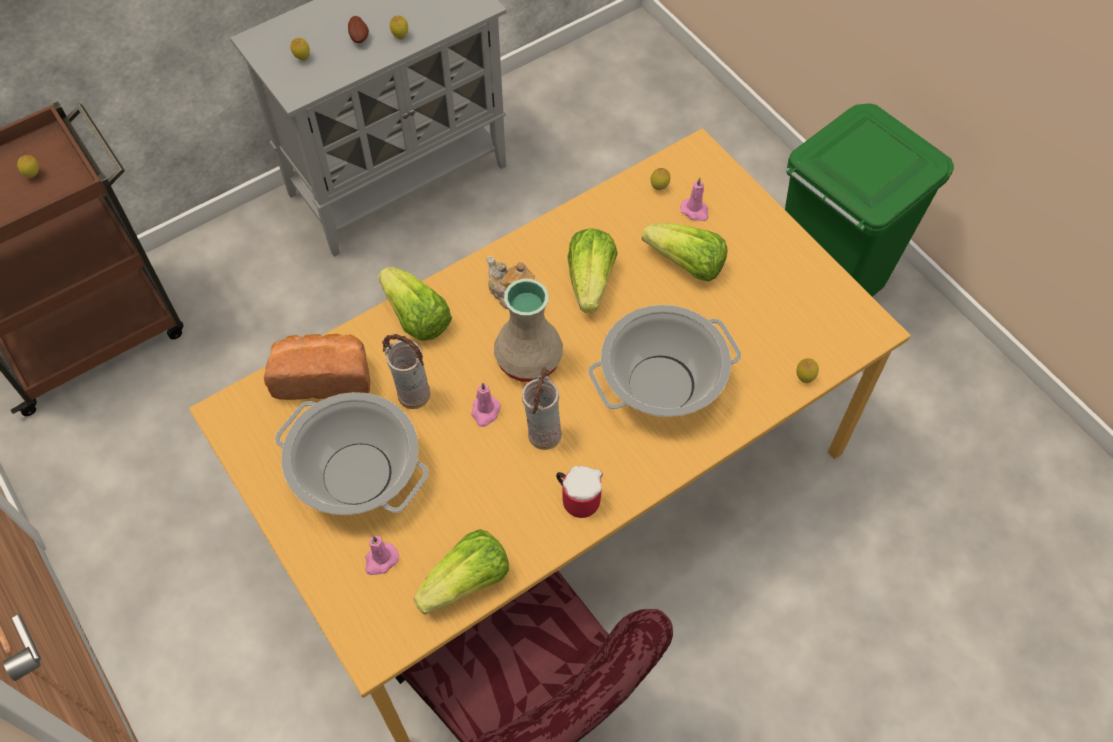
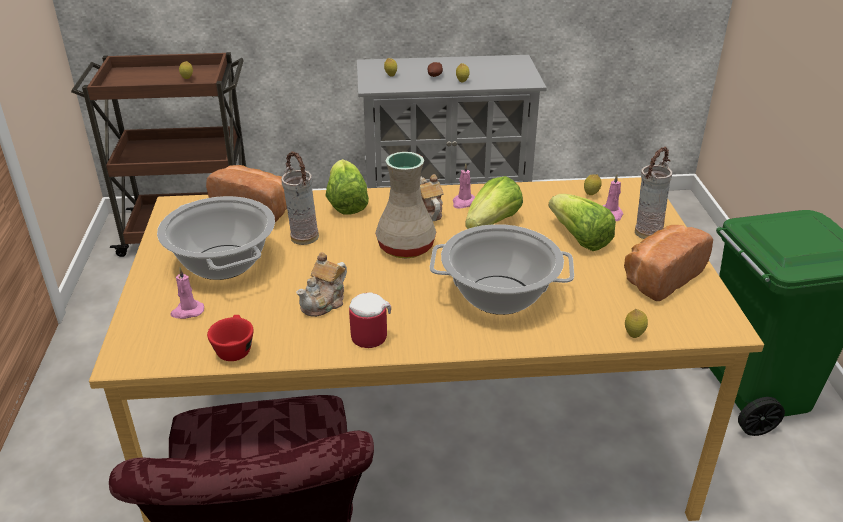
camera: 30 degrees right, 25 degrees down
(467, 581) = (234, 348): lettuce -> red cup
(485, 412) = (345, 263): pink candle -> pink candle (463, 202)
(506, 477) = (324, 302): none -> teapot
(542, 435) = (376, 290): vase -> vase (647, 233)
(787, 287) = (660, 277): none -> bread

